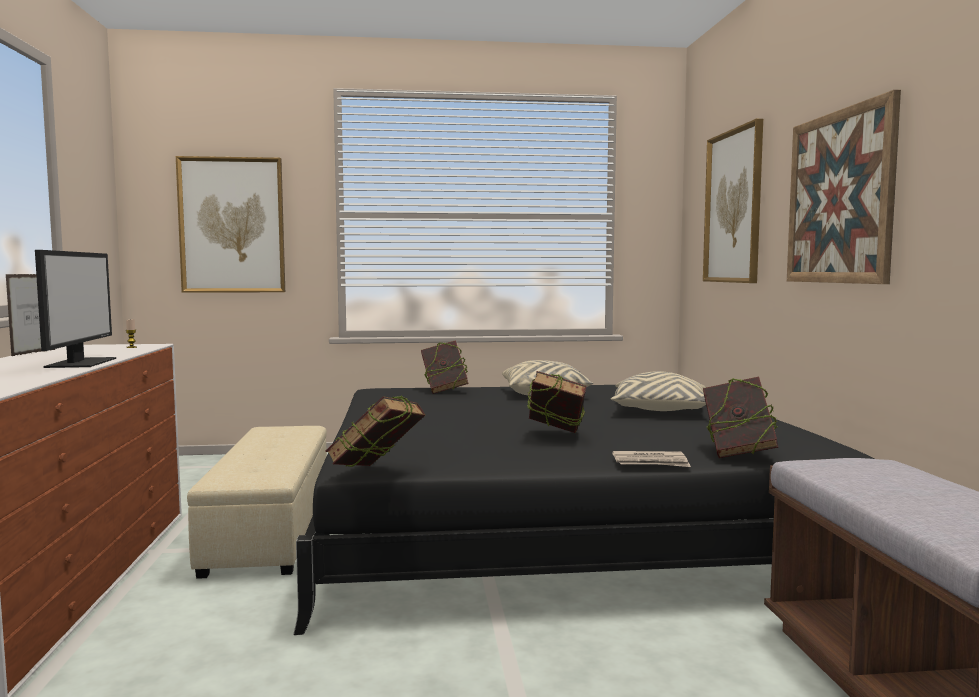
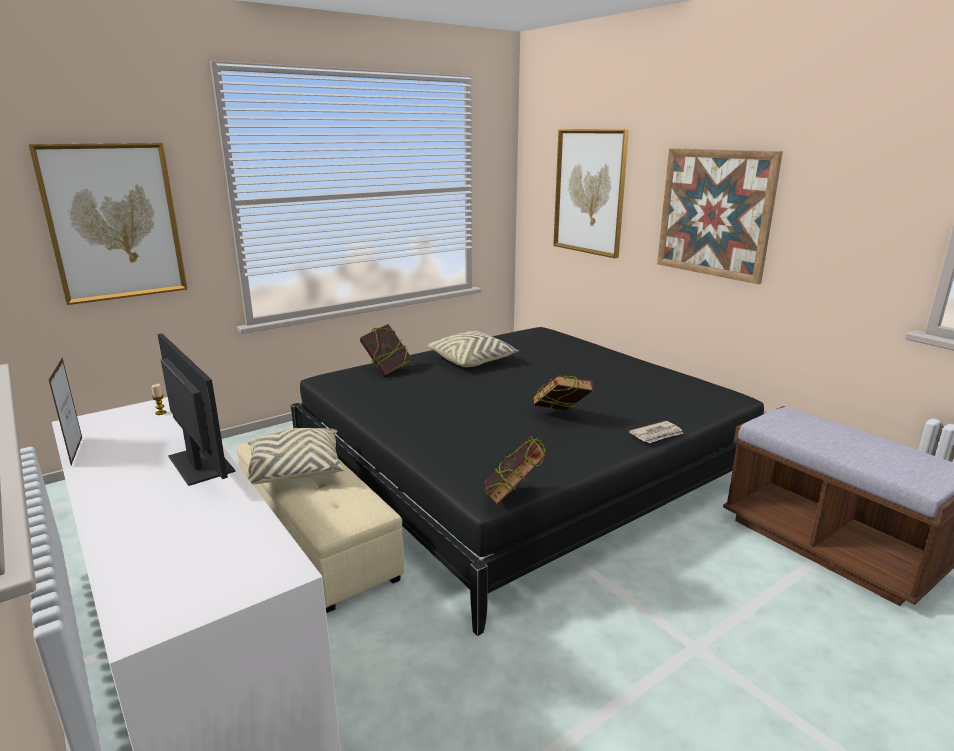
camera: 30 degrees left, 15 degrees up
(660, 411) = (581, 370): beige pillow -> beige pillow (296, 471)
(737, 454) = (690, 412): book -> none

